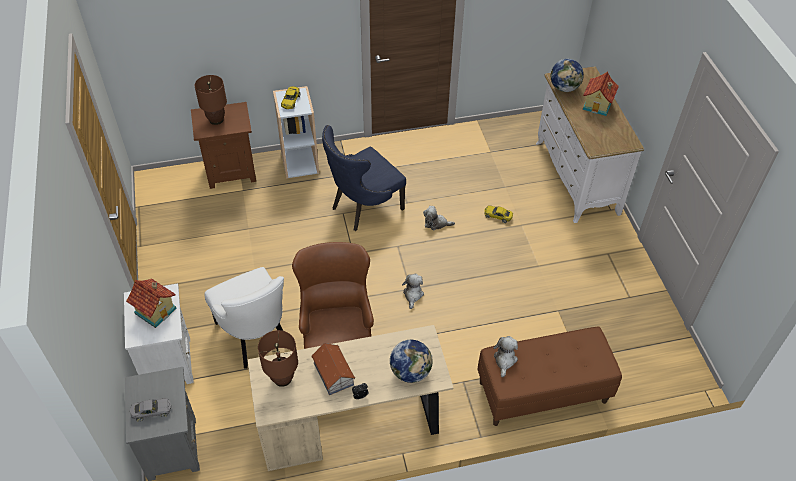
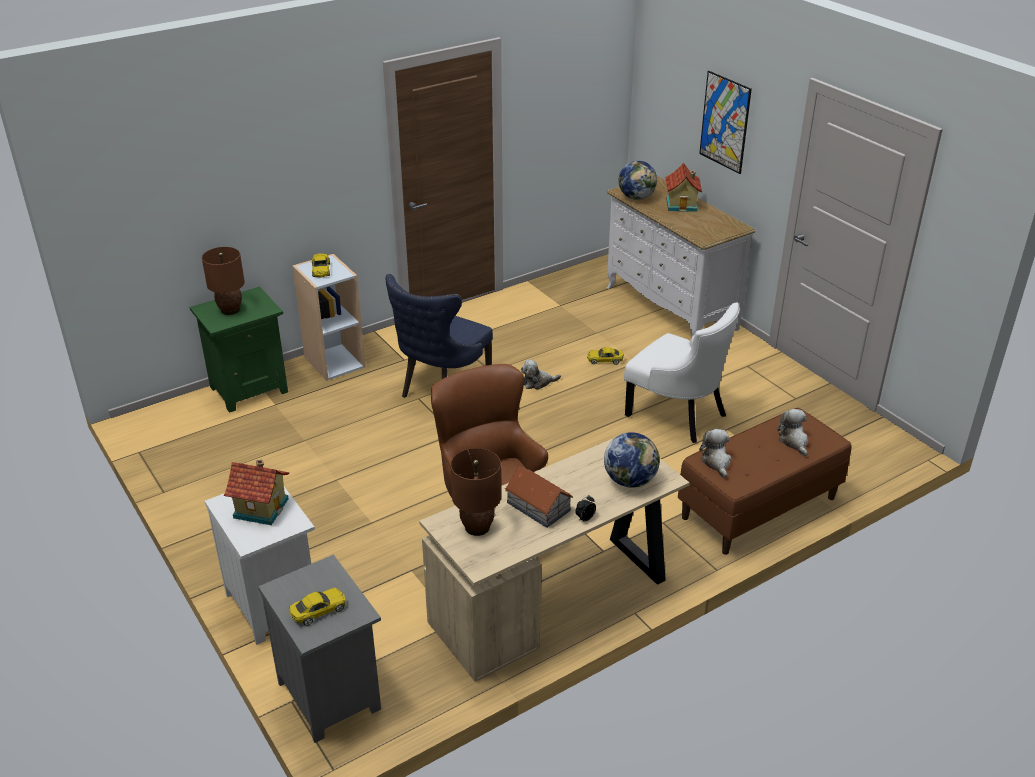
camera: 20 degrees left, 15 degrees down
(151, 411) = (318, 610): grey toy car -> yellow toy car
(232, 172) = (250, 390): brown nightstand -> green nightstand
(254, 333) = (372, 543): white chair -> white chair (675, 414)
(413, 294) = (551, 455): plush toy -> plush toy (794, 441)
(644, 51) = (725, 122): none -> picture

